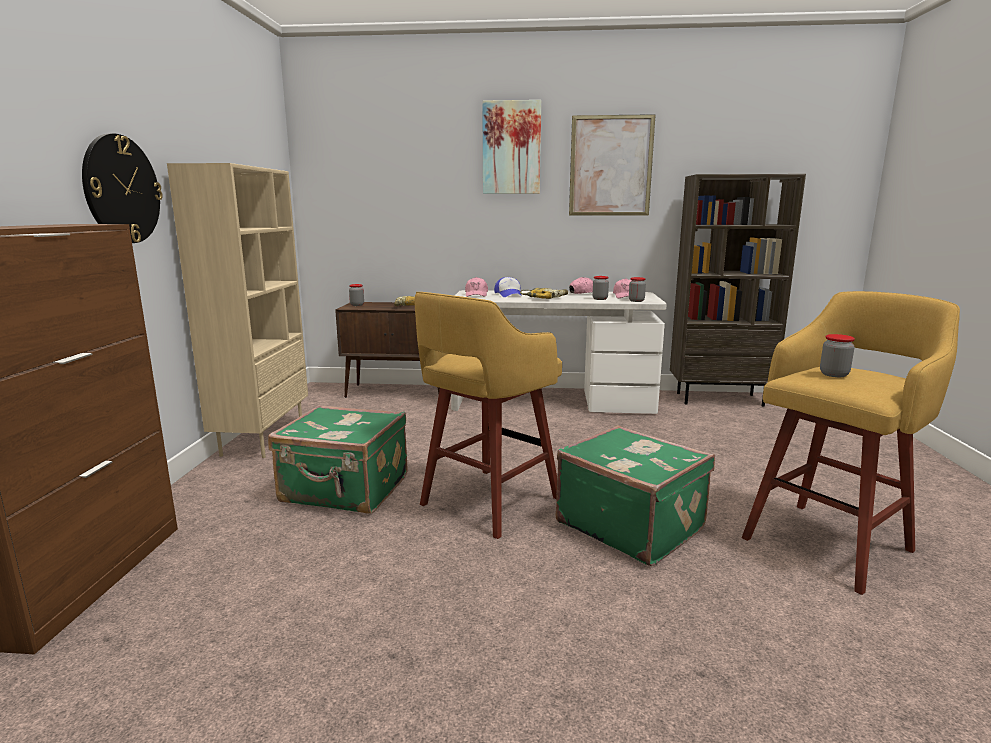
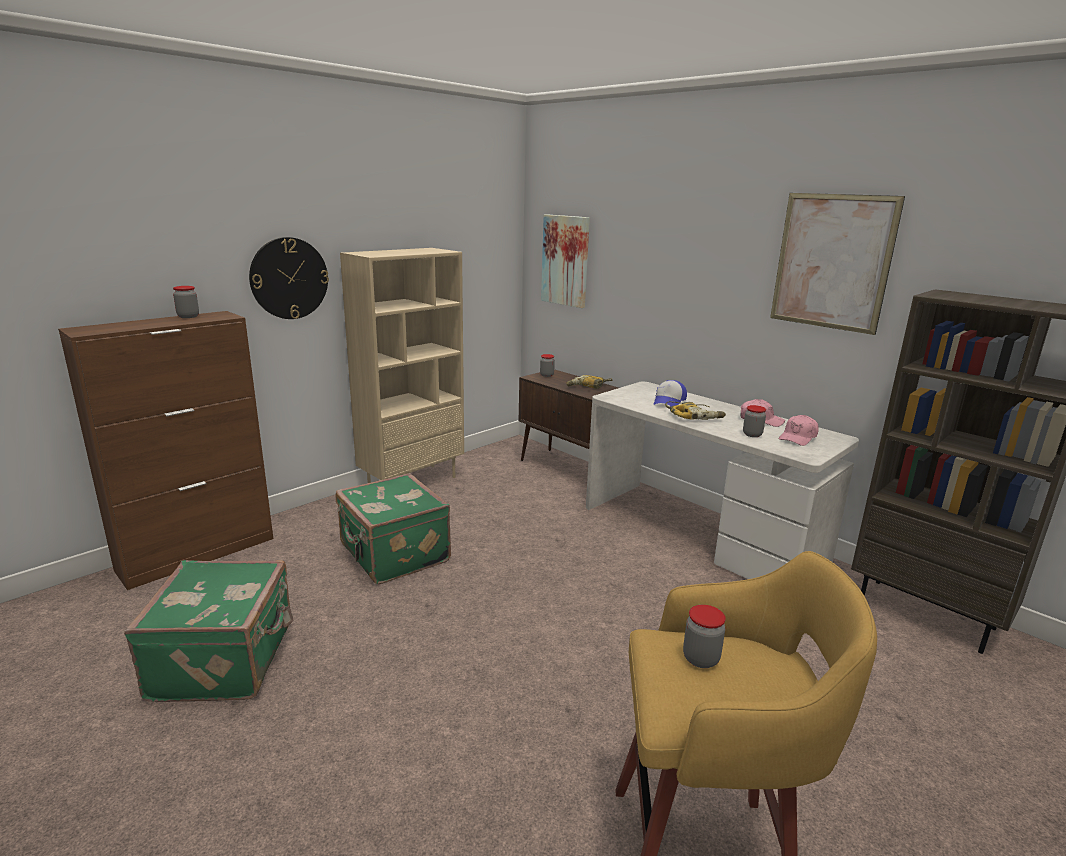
camera: 40 degrees right, 5 degrees up
(476, 294) = (638, 392): pink cap -> none
(487, 503) = (464, 618): yellow stool -> none
(511, 148) = (715, 228): picture -> picture (565, 260)
(631, 525) = (538, 708): green suitcase -> green suitcase (226, 660)
(636, 301) = (788, 450): jar -> jar (188, 316)

